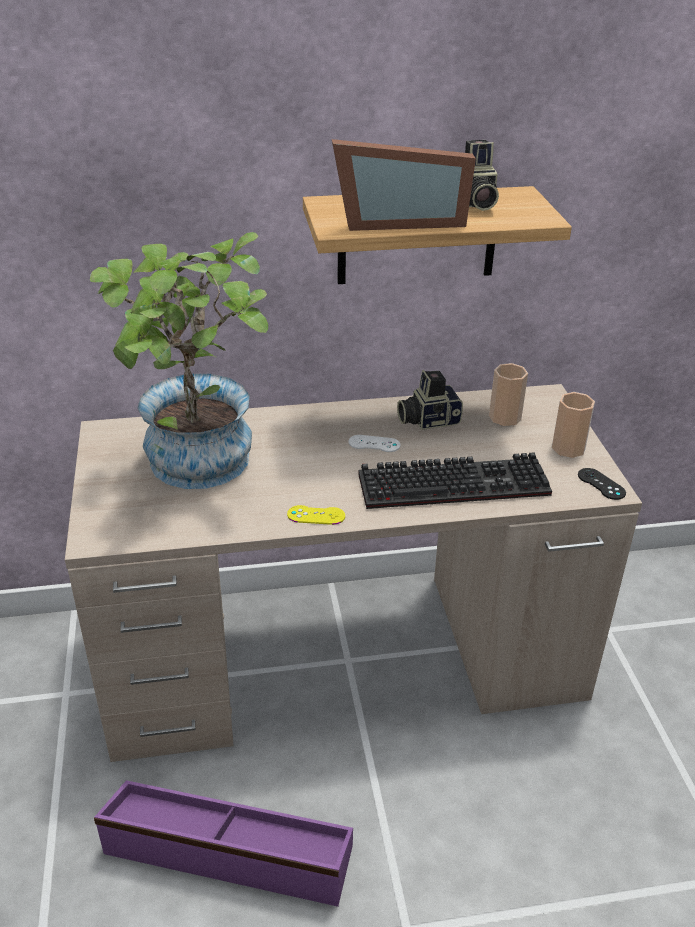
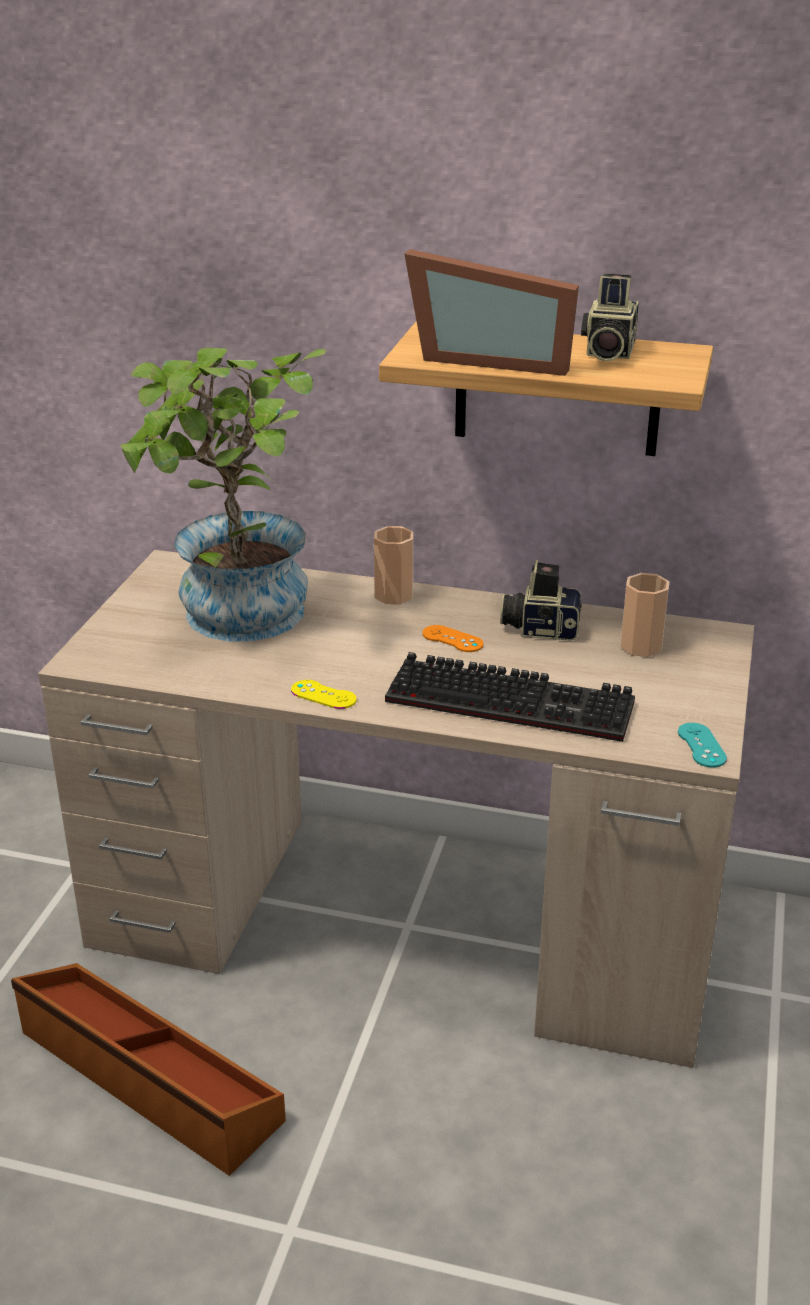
camera: 25 degrees right, 5 degrees down
(227, 852) = (146, 1078): purple storage box -> brown storage box
(374, 444) = (452, 639): white game controller -> orange game controller
(568, 448) = (694, 697): cup -> cup (393, 595)
(601, 484) = (701, 745): black game controller -> turquoise game controller

